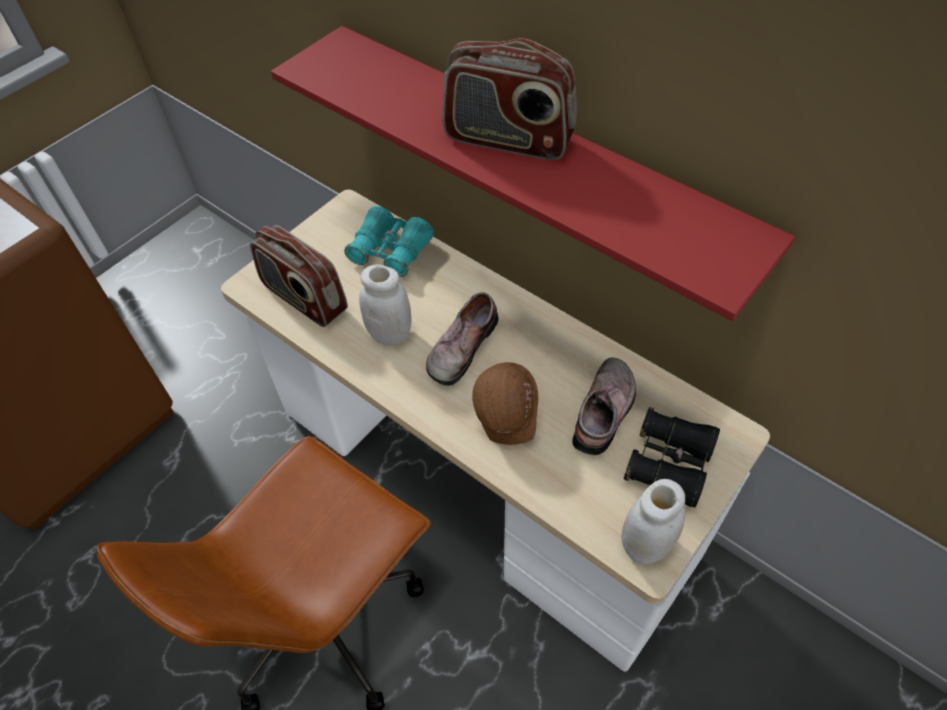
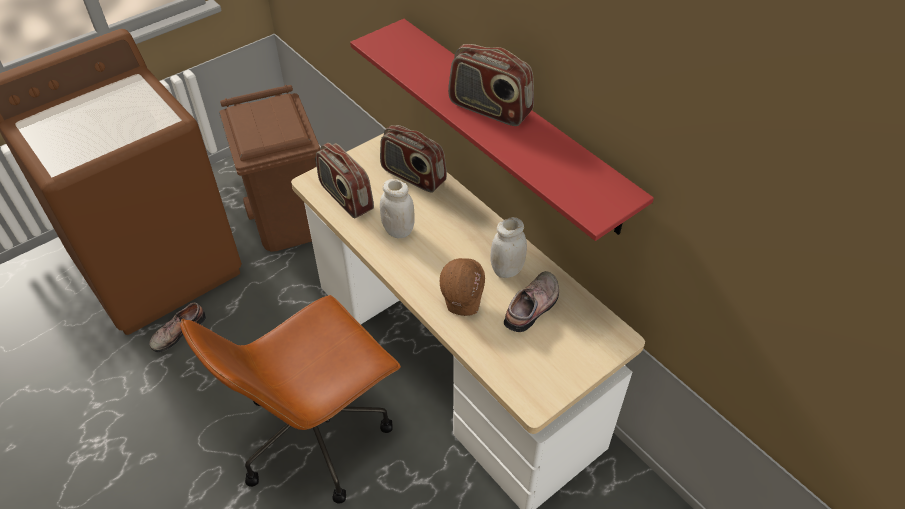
camera: 10 degrees right, 5 degrees down
(225, 332) = (290, 223): none -> brown trash can
(390, 251) = (413, 176): turquoise binoculars -> radio
(460, 346) = (444, 247): shoe -> shoe (177, 331)
(645, 545) = (534, 394): white jar -> white jar (507, 270)
(669, 463) = (567, 347): black binoculars -> none

